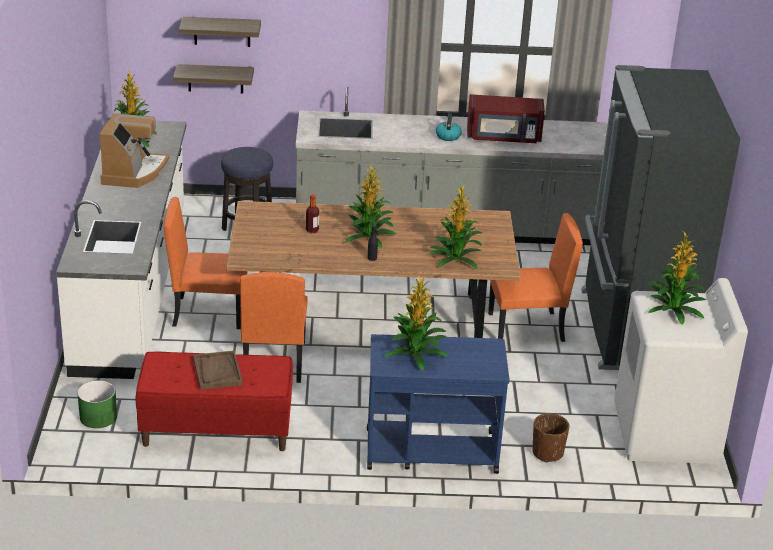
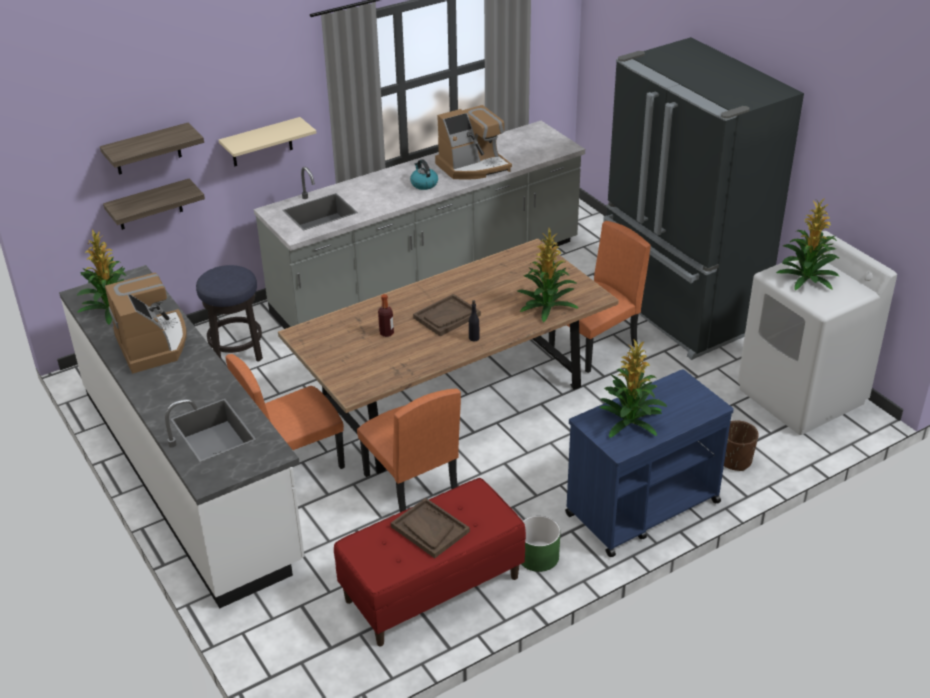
camera: 30 degrees left, 5 degrees up
(98, 417) = (299, 638): green planter -> green planter (537, 556)
(323, 57) = (261, 142): none -> beige shelf
(369, 237) = (446, 317): potted plant -> brown tray
(503, 137) = (473, 166): red microwave -> coffee machine

